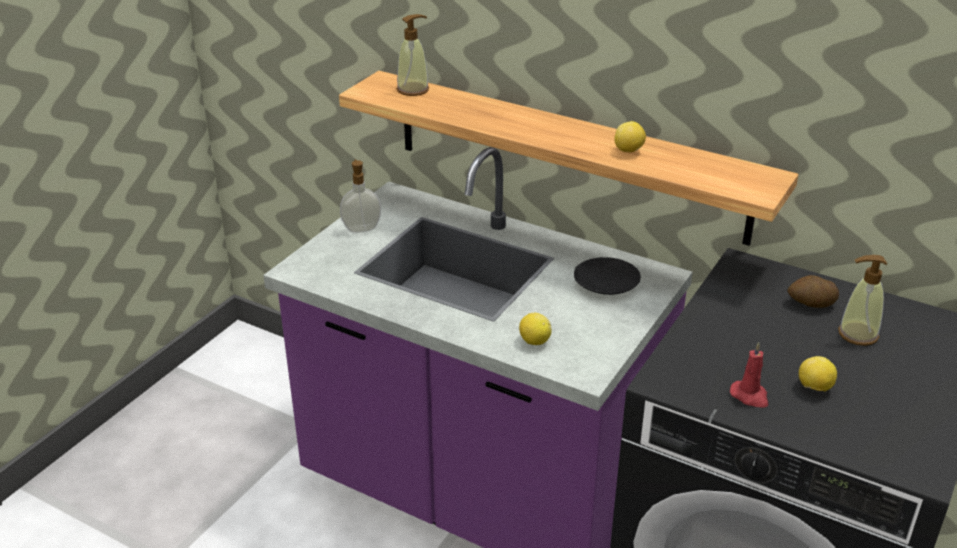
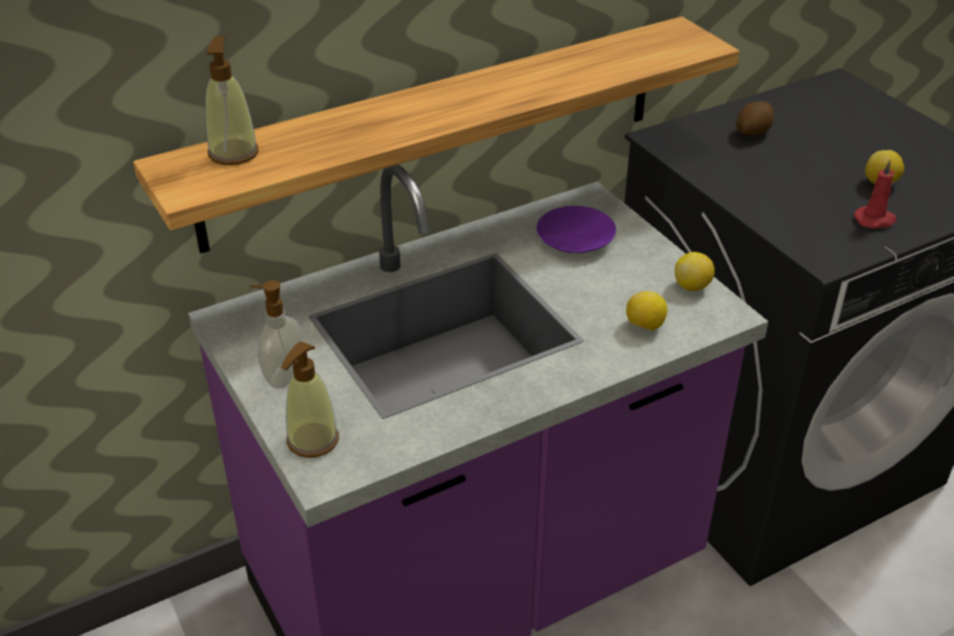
camera: 60 degrees left, 5 degrees up
(605, 283) = (574, 239): black plate -> purple plate
(629, 151) = (556, 75): lemon -> lemon (692, 286)
(857, 334) = (814, 131): soap dispenser -> soap dispenser (312, 440)

